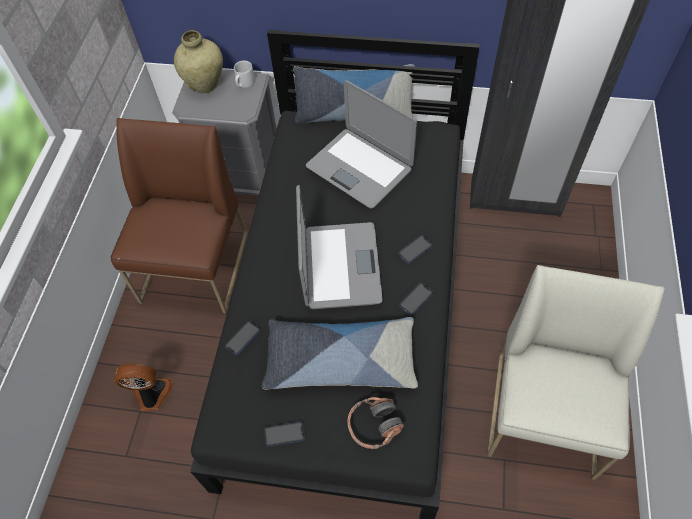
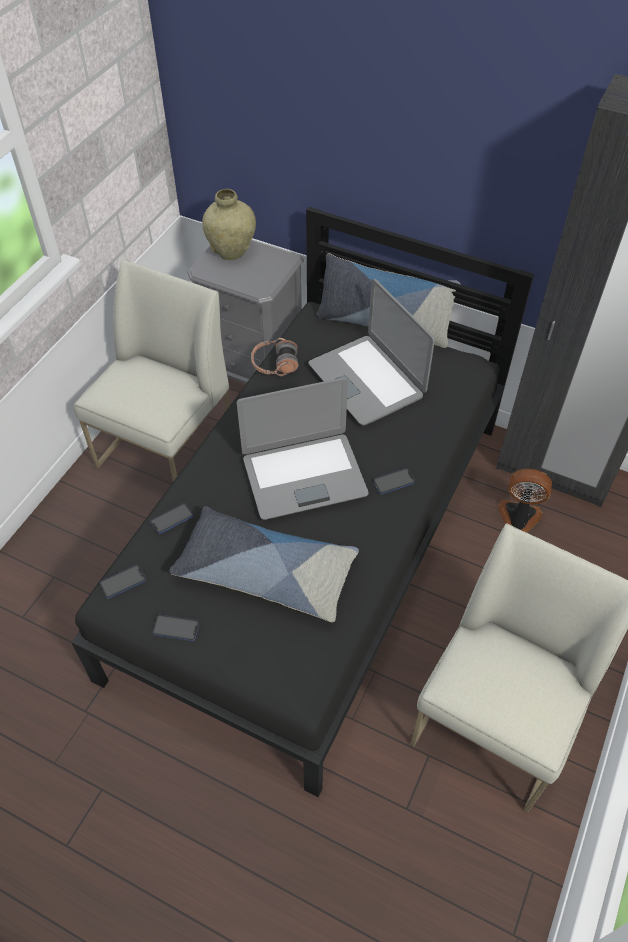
camera: 15 degrees right, 5 degrees down
(151, 395) = (72, 564): fan -> fan (518, 518)
(196, 268) = (167, 448): brown chair -> white chair
(244, 83) = (273, 260): grey mug -> none
(339, 266) = (304, 475): laptop -> laptop turned 60 degrees clockwise
(374, 426) = (274, 650): headphones -> headphones (275, 364)
(416, 299) = (373, 533): phone -> phone (122, 582)

